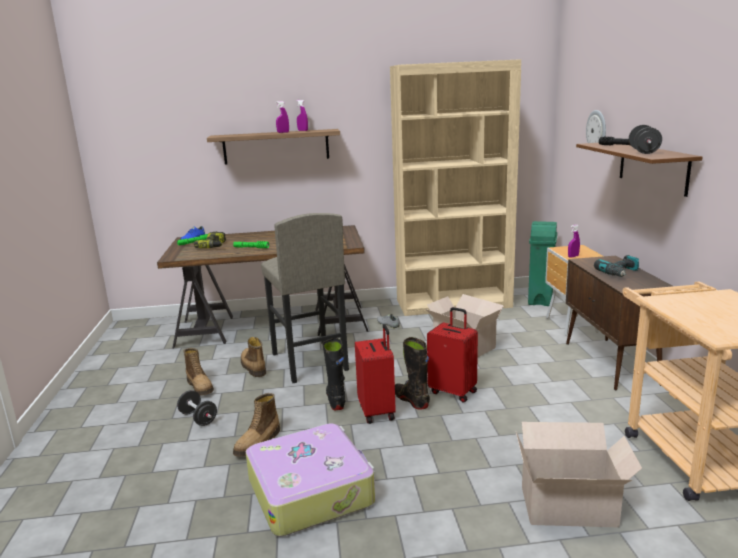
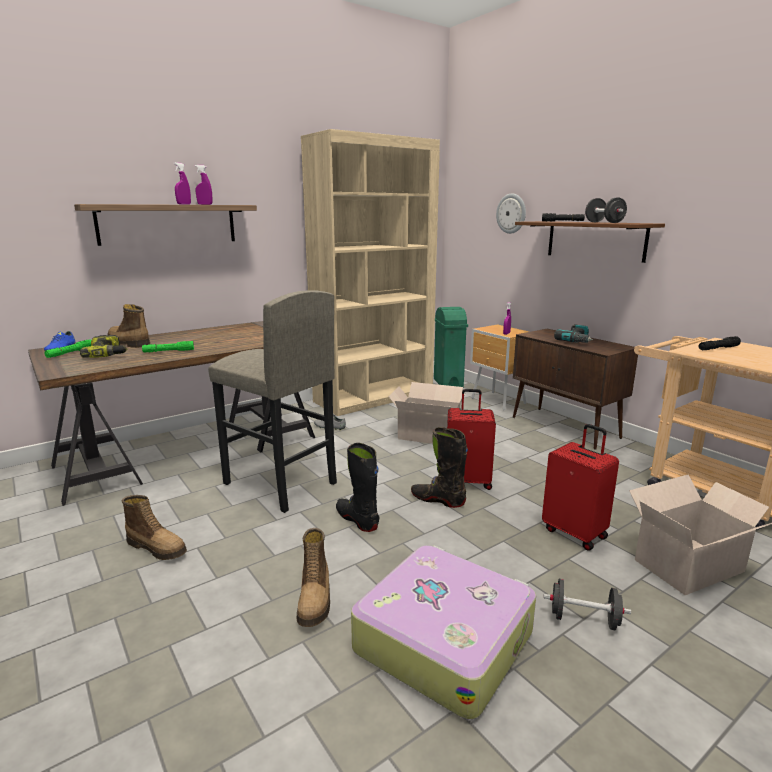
camera: 30 degrees left, 0 degrees up
(198, 418) = (194, 591): black dumbbell -> black dumbbell (584, 619)
(252, 367) = (211, 505): boot -> boot (128, 344)
(378, 411) = (417, 521): red suitcase -> red suitcase (575, 533)
(697, 302) = (718, 348): none -> black flashlight

